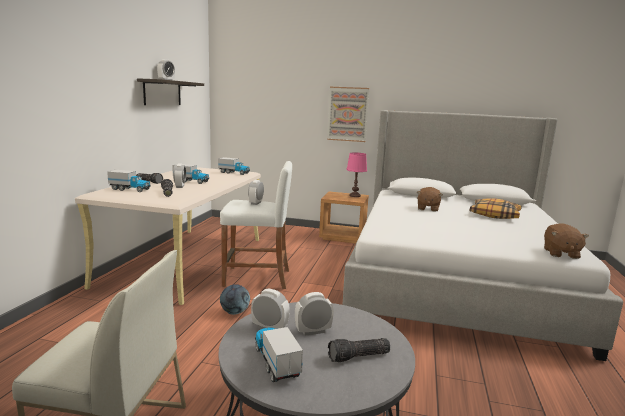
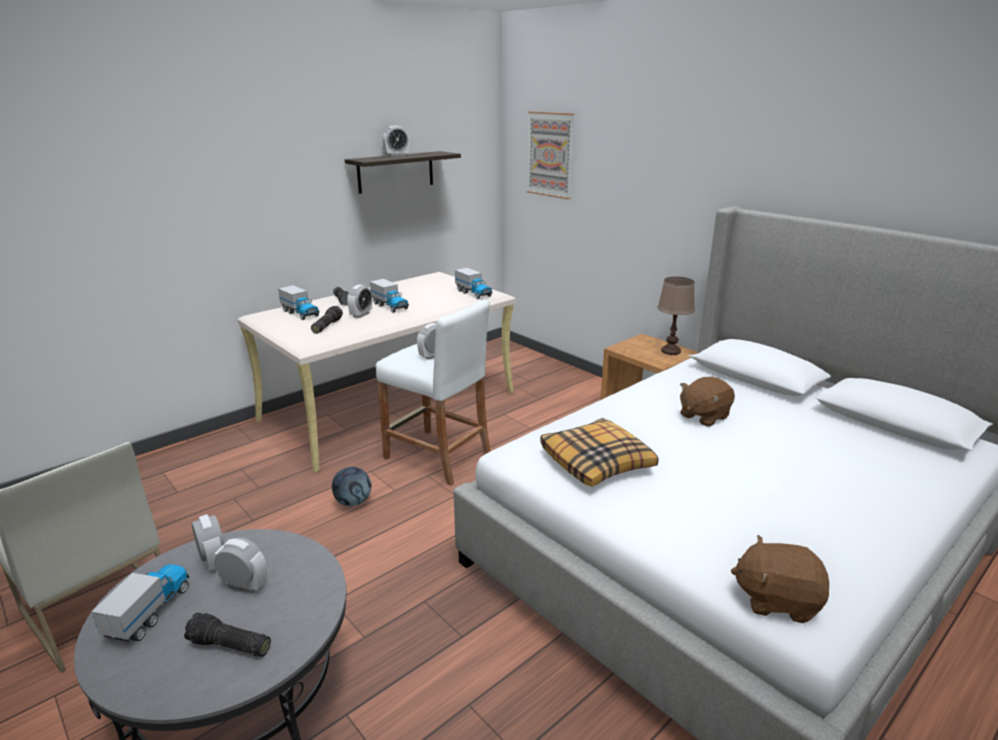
camera: 35 degrees right, 10 degrees up
(348, 114) = (679, 207): picture -> picture (550, 154)
(355, 196) = (671, 351): pink table lamp -> brown table lamp
(494, 215) = (821, 462): pillow -> pillow (597, 462)
(560, 253) = (776, 600): brown plush toy -> brown plush toy turned 60 degrees clockwise

